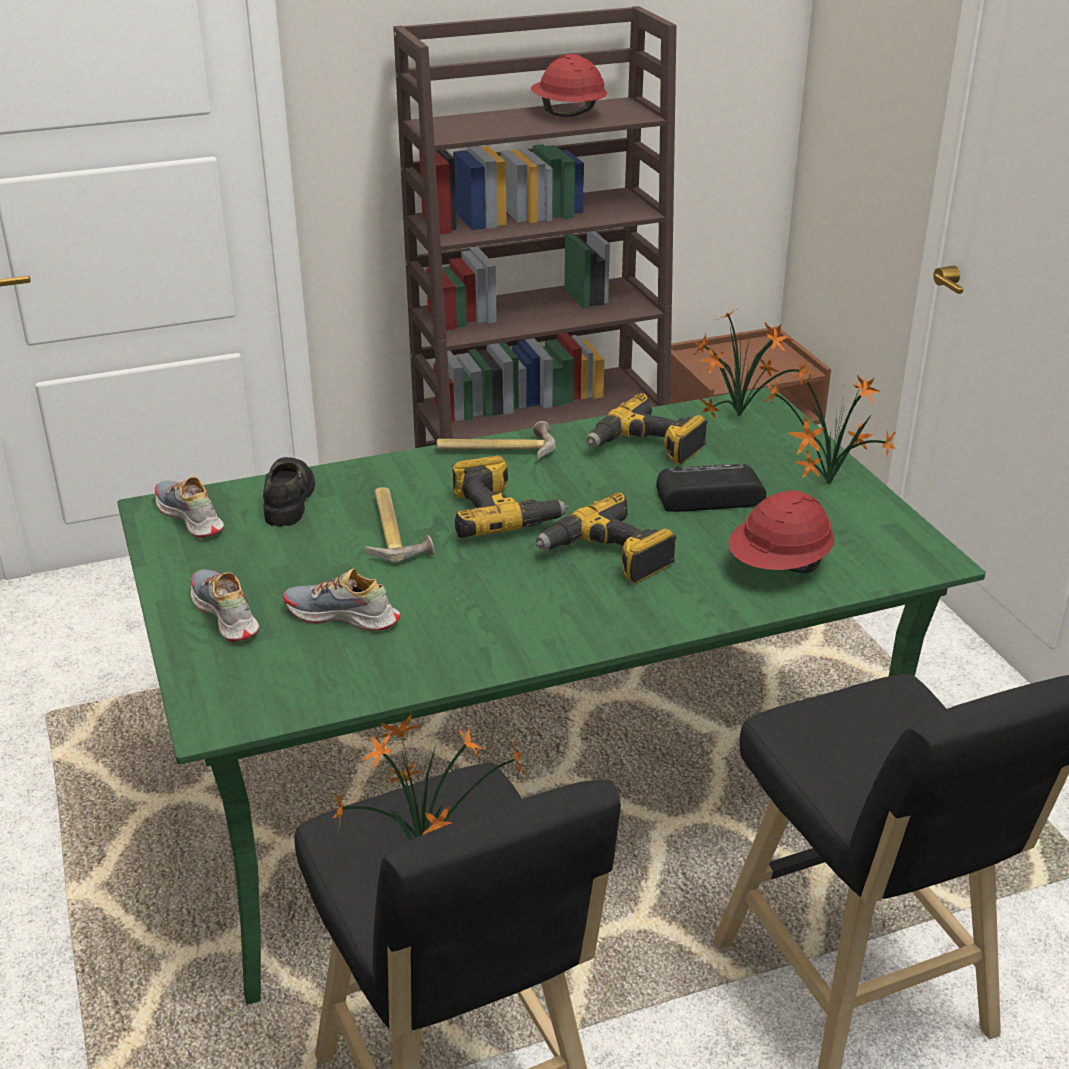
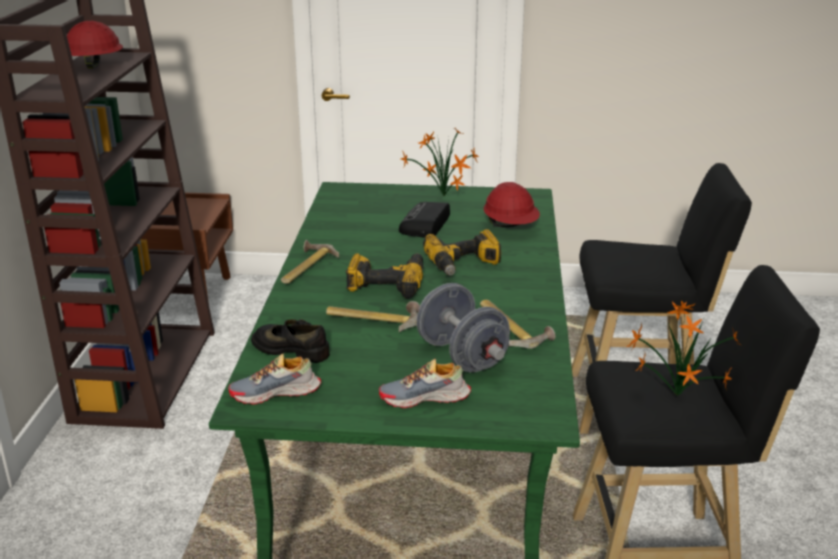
camera: 65 degrees left, 5 degrees down
(342, 616) = (462, 355): shoe -> grey dumbbell
(445, 639) = (512, 327): none -> hammer
(646, 447) = (354, 227): power drill -> none
(741, 416) = (348, 196): potted plant -> none

